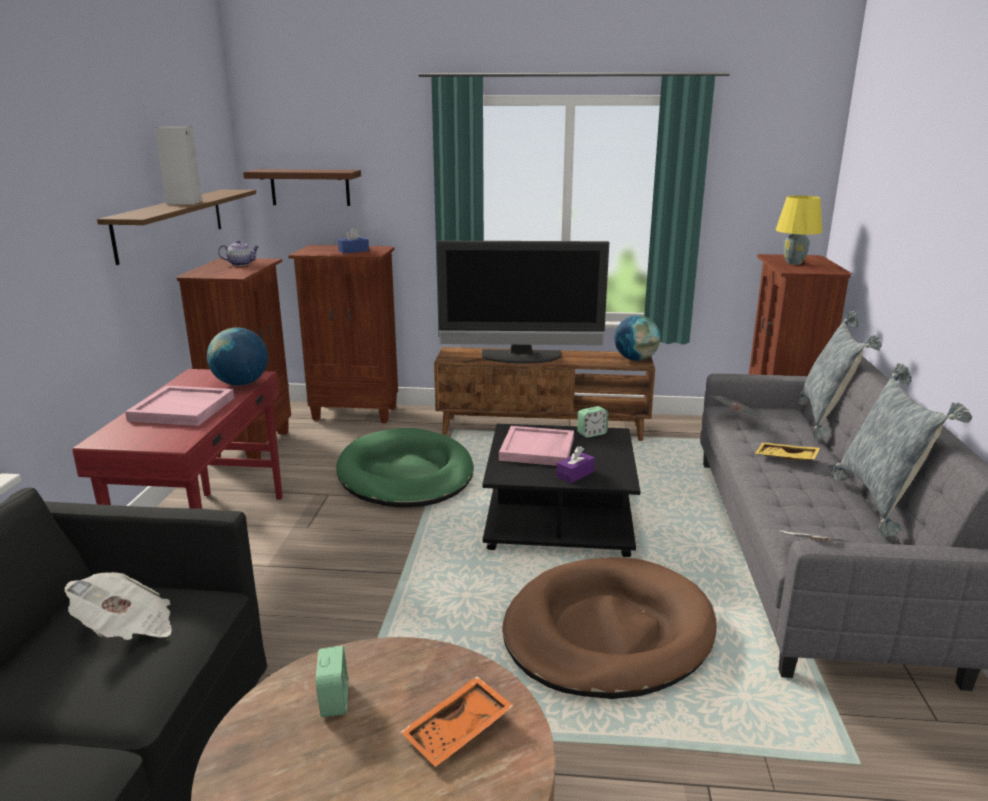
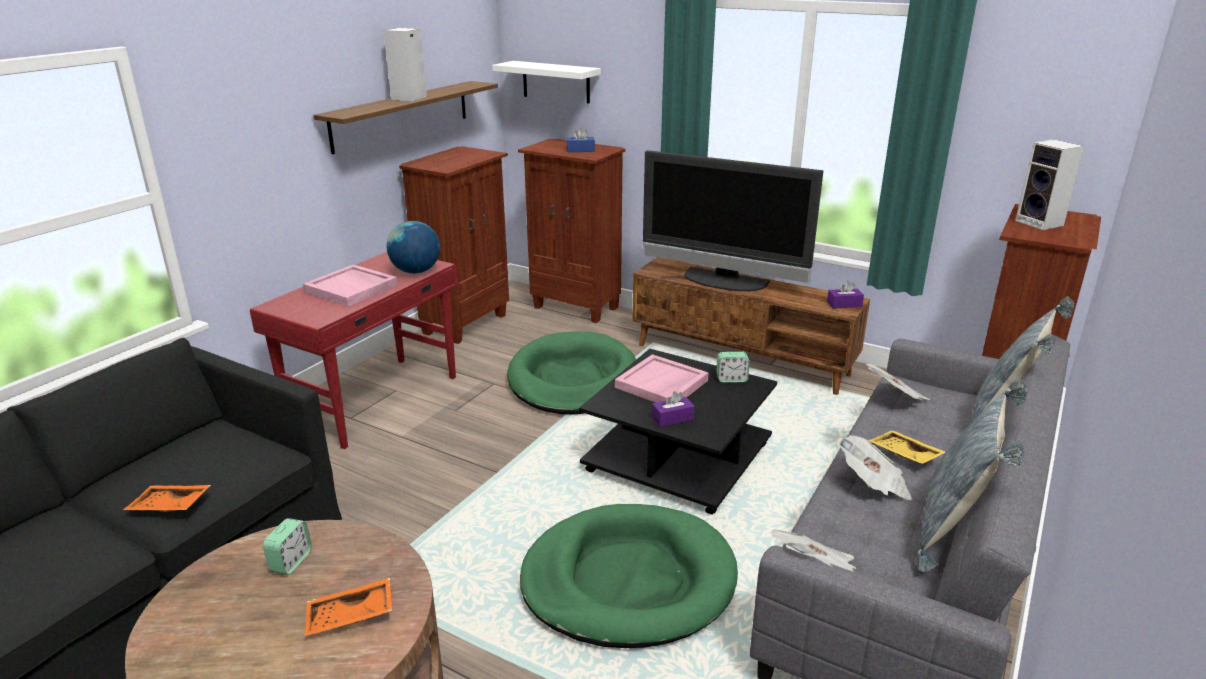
camera: 25 degrees right, 5 degrees up
(118, 690) = (169, 507): none -> orange tray
(127, 628) = (210, 462): newspaper -> newspaper (872, 484)
(241, 264) = (466, 156): teapot -> none
(310, 187) = (556, 82): brown shelf -> white shelf
(607, 633) = (628, 580): brown dog bed -> green dog bed
(635, 359) = (844, 304): globe -> purple tissue box
(794, 263) = (1041, 223): yellow table lamp -> speaker

